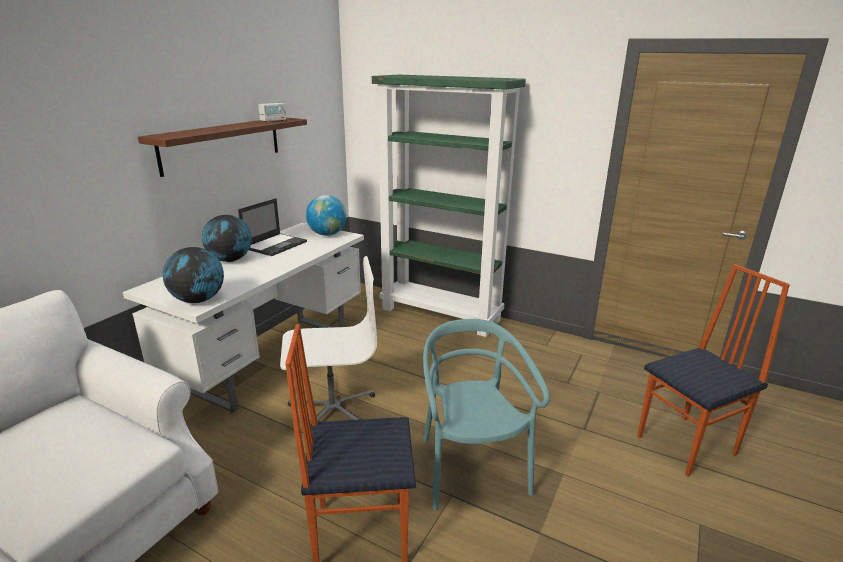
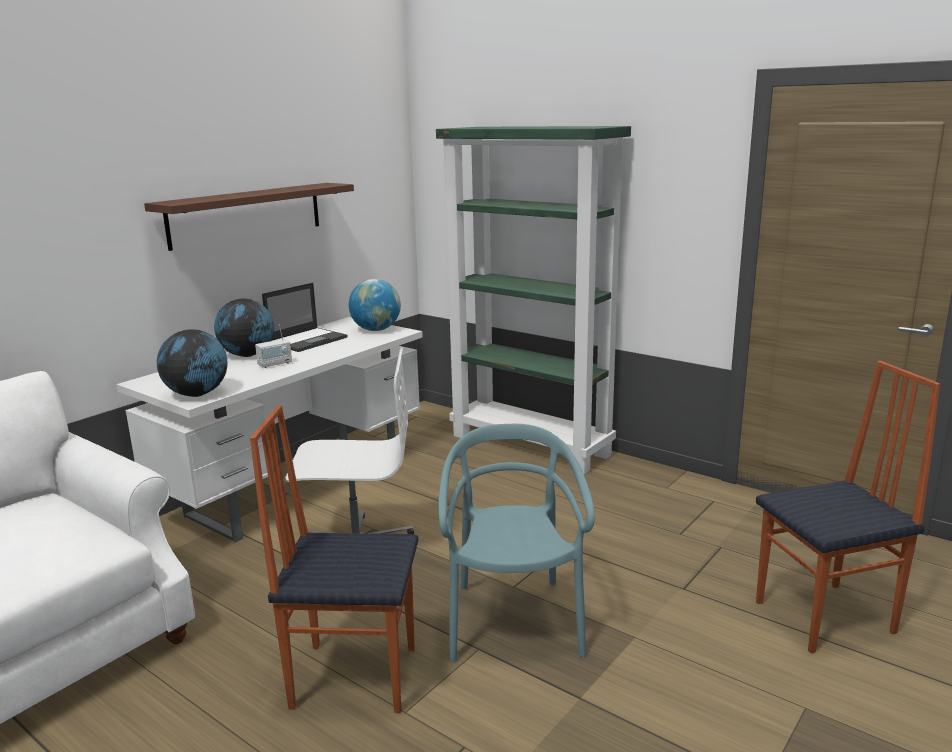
camera: 10 degrees right, 5 degrees down
(273, 121) = (310, 186): radio -> radio (275, 364)

